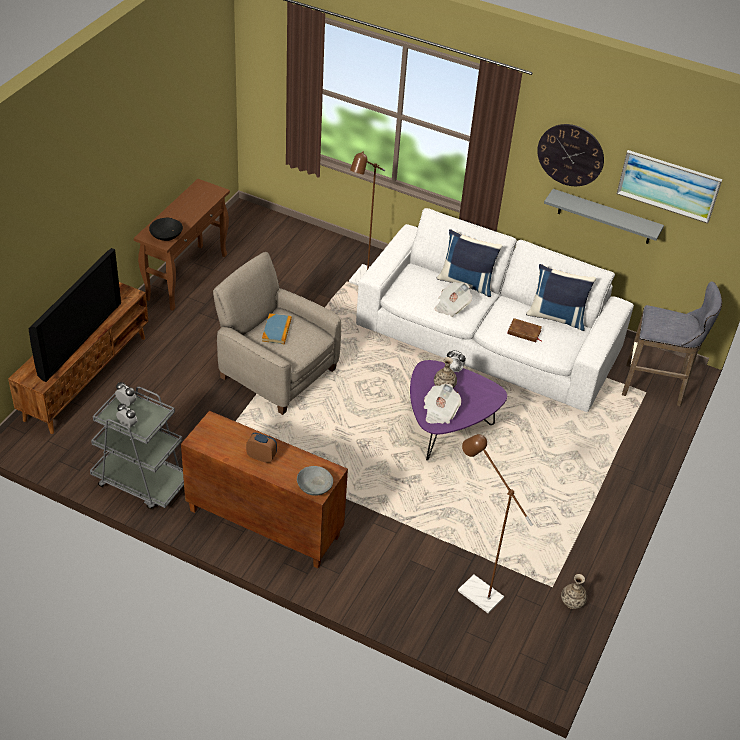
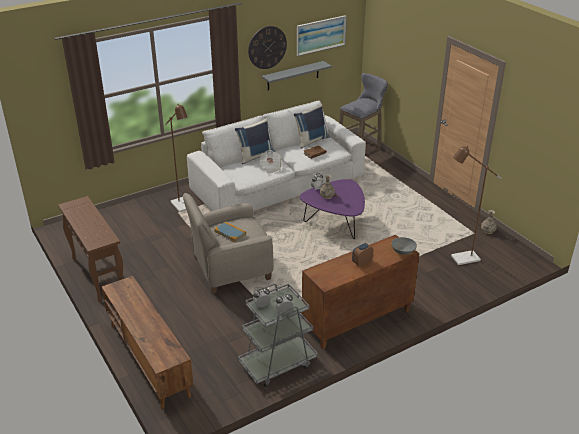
camera: 55 degrees left, 10 degrees down
(78, 338) = (148, 322): television -> none
(166, 236) = (104, 236): black bowl -> none
(439, 412) = (346, 205): newspaper -> none

